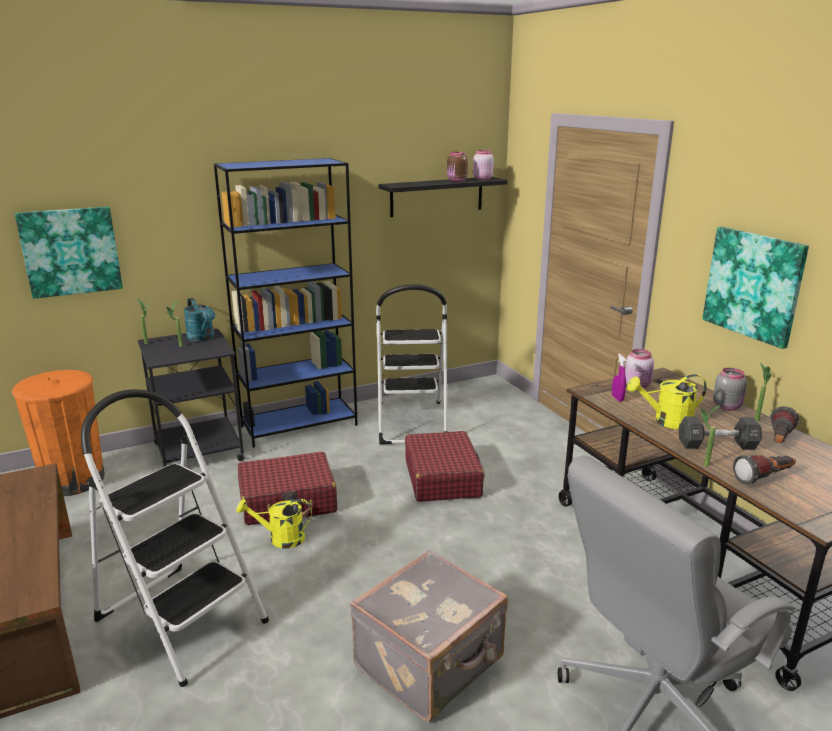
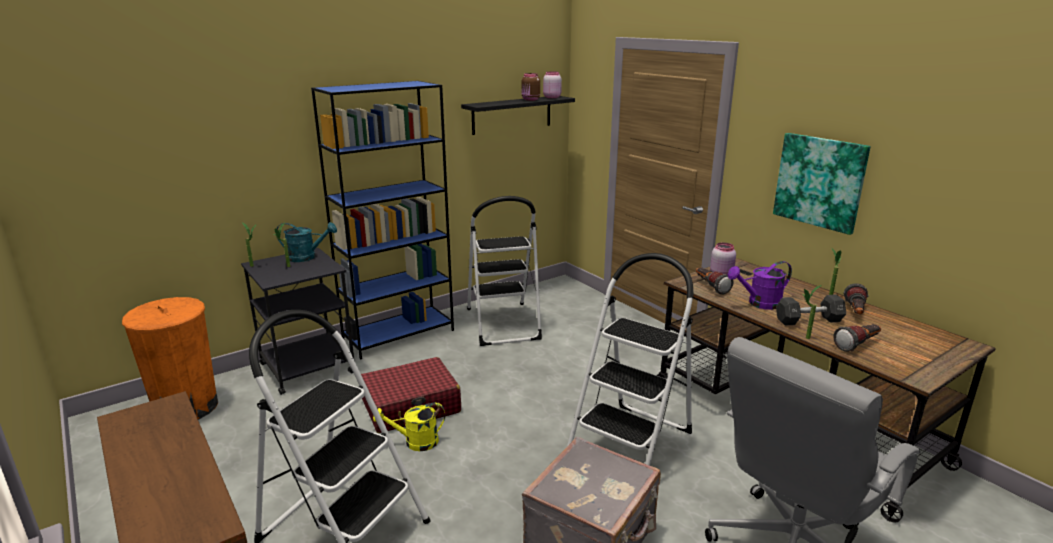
camera: 10 degrees left, 0 degrees up
(71, 251) = (172, 178): picture -> none
(202, 338) = (307, 257): turquoise watering can -> turquoise watering can turned 45 degrees counterclockwise
(442, 478) = (547, 371): red suitcase -> none
(509, 566) = (632, 445): none -> step ladder
(617, 398) = (710, 287): purple spray bottle -> flashlight
(666, 421) = (759, 304): yellow watering can -> purple watering can
(727, 406) = (802, 287): grey jar -> none

